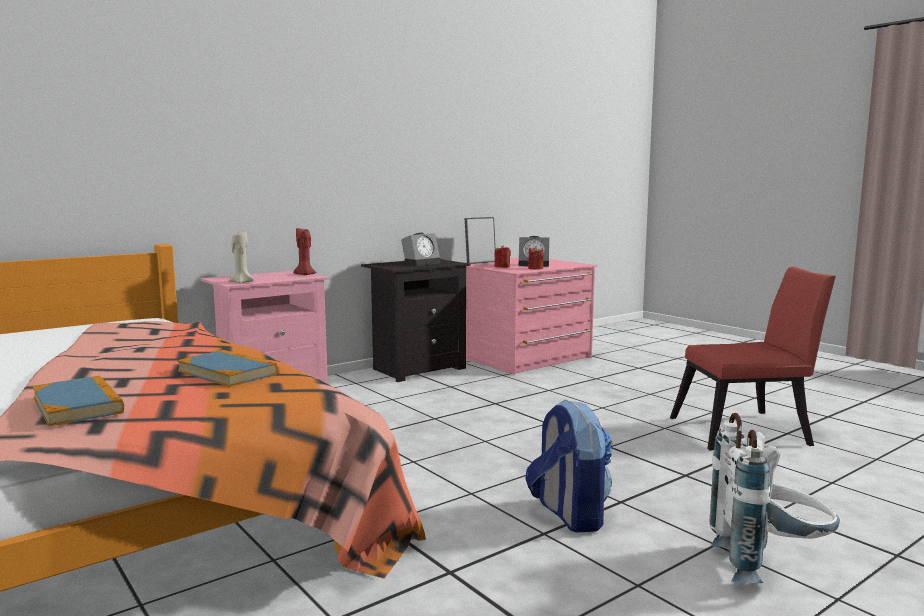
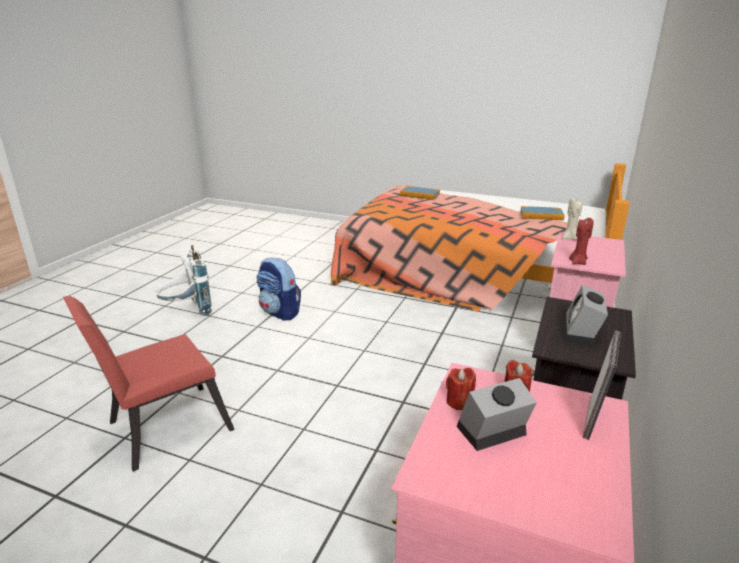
camera: 150 degrees right, 15 degrees up
(227, 372) = (415, 213): book -> book (541, 215)

